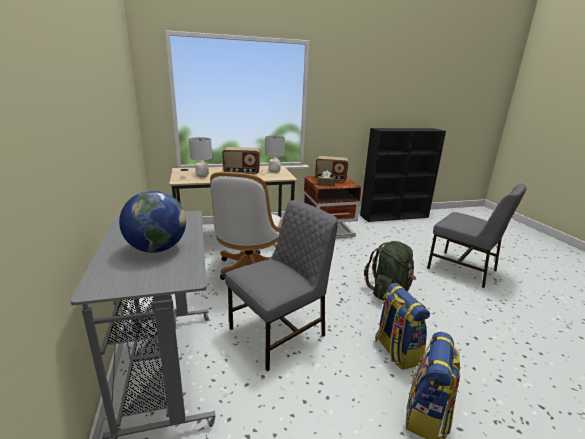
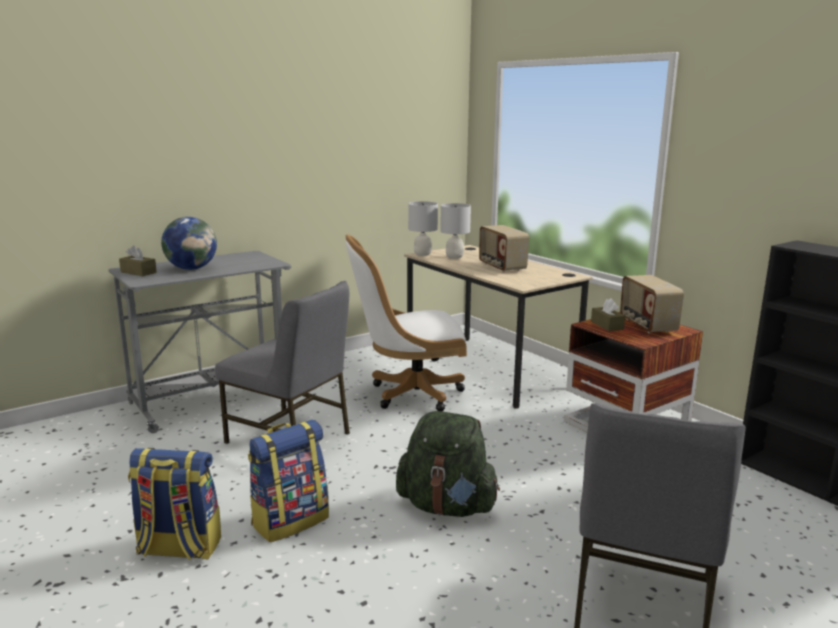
camera: 70 degrees right, 5 degrees down
(132, 279) = (138, 272): none -> brown tissue box
(274, 171) = (541, 277): grey table lamp -> grey table lamp (423, 255)

